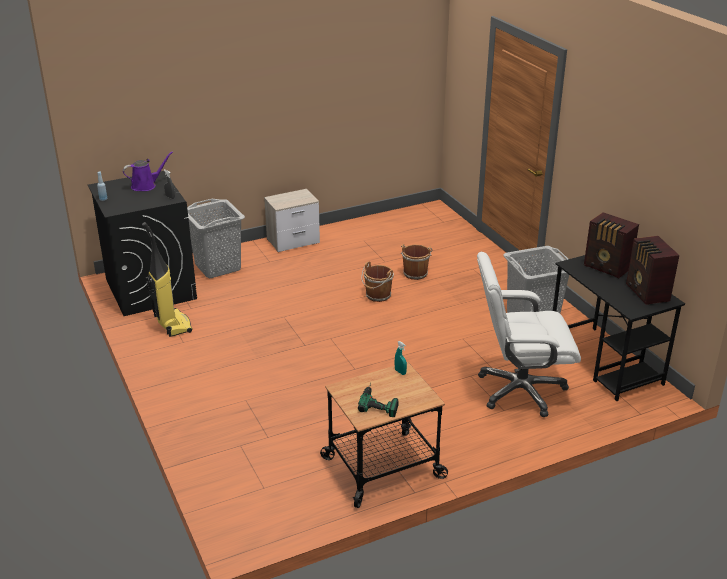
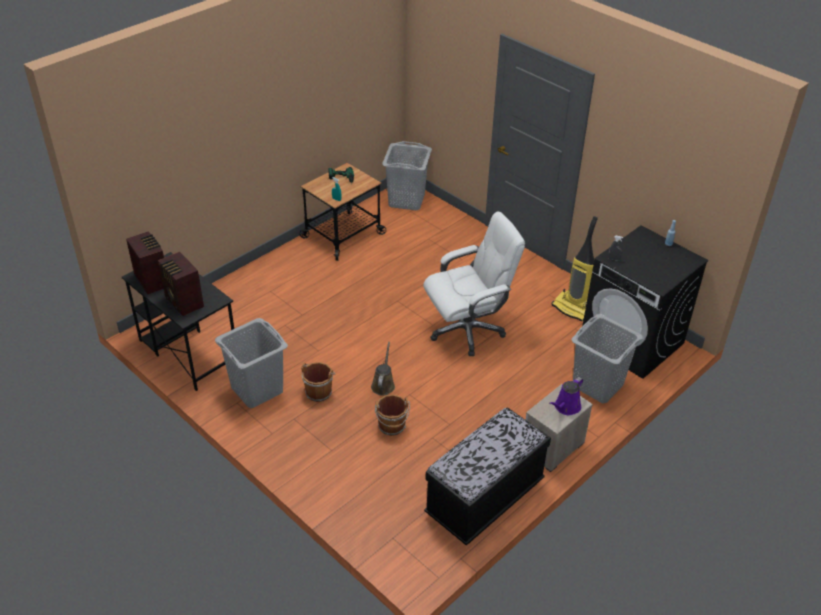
camera: 160 degrees right, 10 degrees up
(146, 186) = (653, 269): purple watering can -> purple watering can (566, 407)
(256, 509) = (407, 200): none -> grey laundry basket
(367, 227) = (484, 499): none -> black bench
(377, 296) = (416, 384): brown bucket -> brown bucket (319, 391)
(408, 301) = (383, 384): none -> brown watering can
(520, 390) = (260, 310): white office chair -> white office chair (467, 329)
(607, 268) = (184, 303): radio -> radio turned 150 degrees counterclockwise

